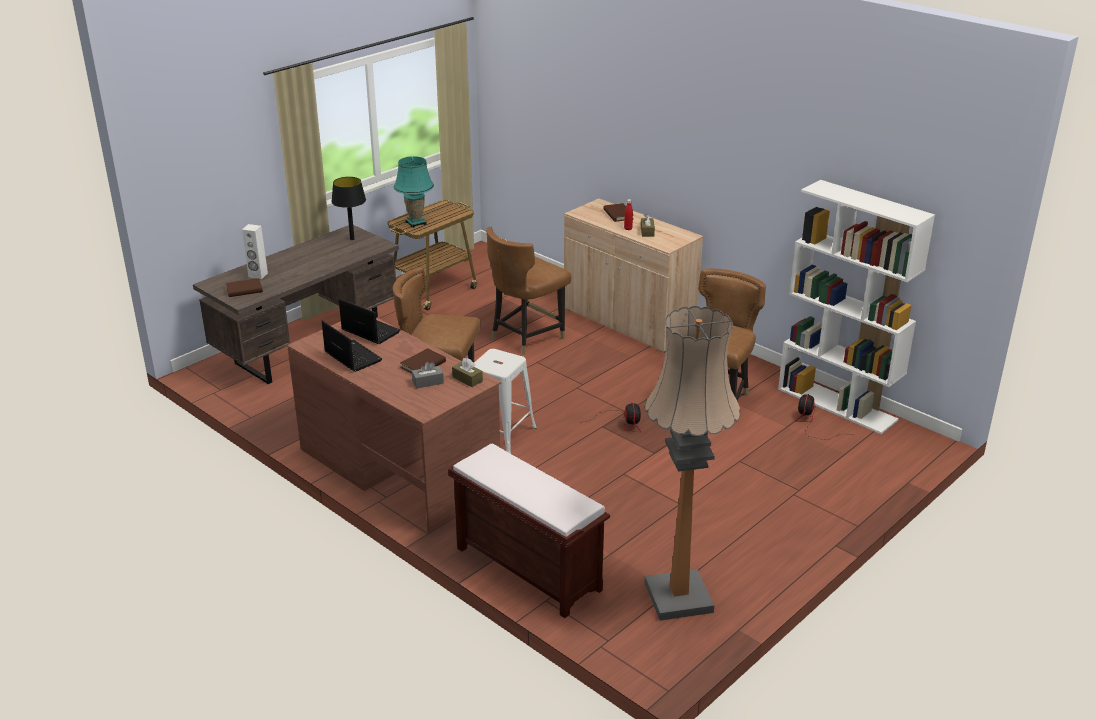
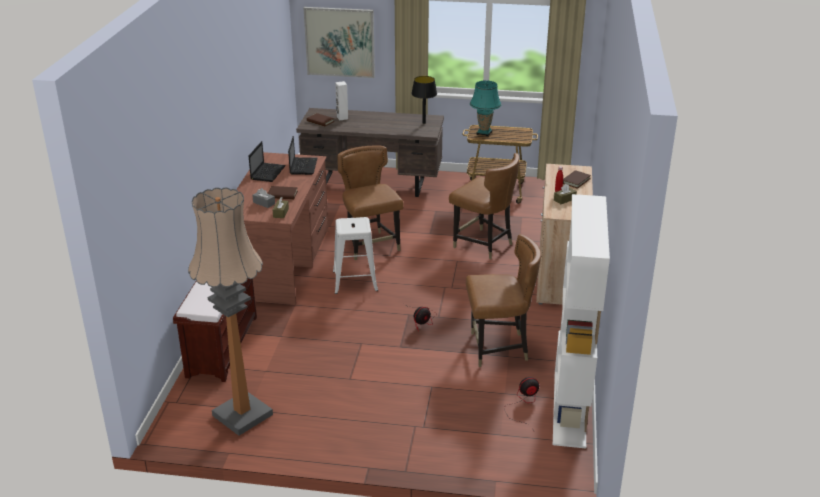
camera: 55 degrees right, 0 degrees up
(206, 176) = (340, 42): none -> picture
(526, 337) = (483, 245): brown chair -> brown chair turned 150 degrees counterclockwise

